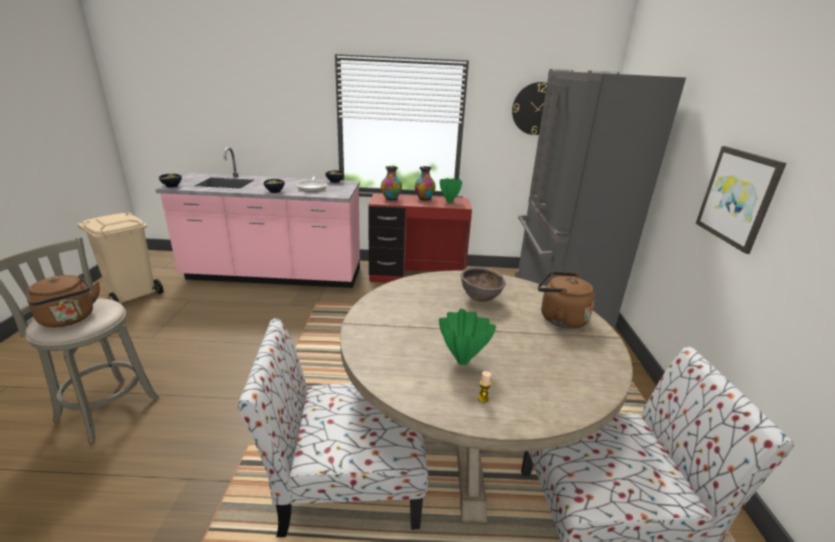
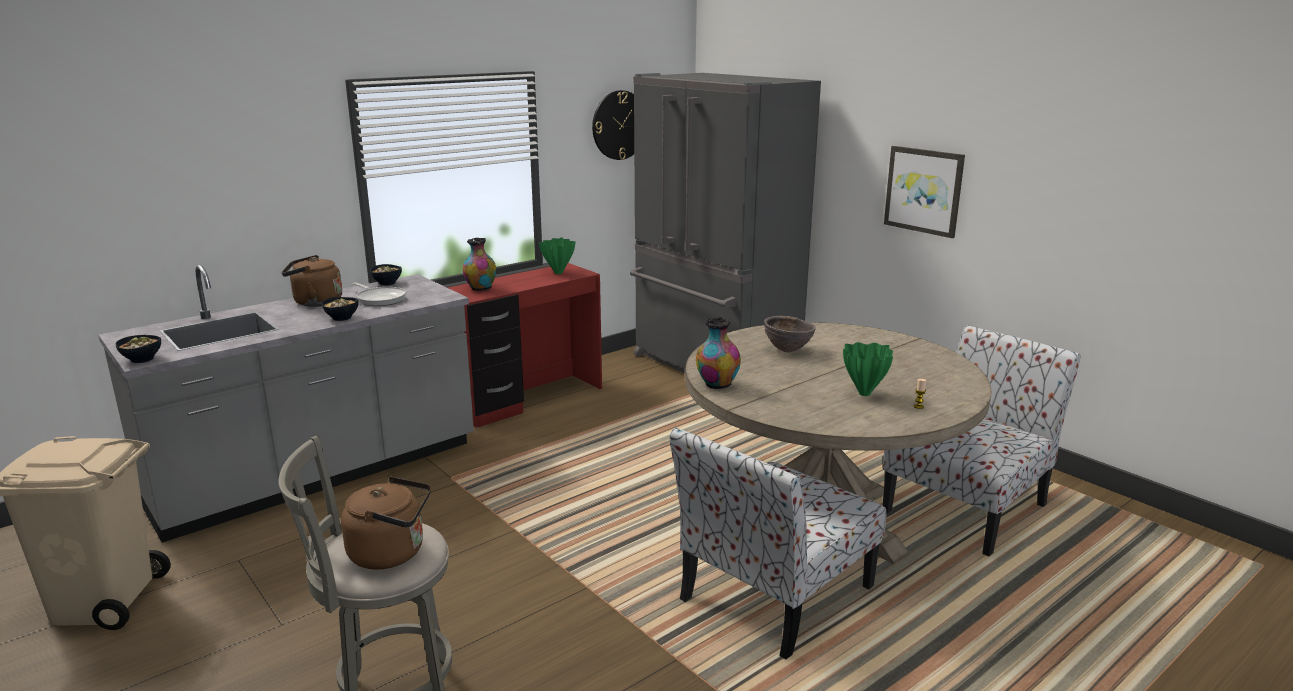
camera: 40 degrees left, 5 degrees down
(274, 275) = (318, 475): pink counter -> grey counter
(424, 198) = (520, 277): vase -> vase (717, 385)
(559, 318) = (864, 341): brown kettle -> brown kettle (314, 302)

